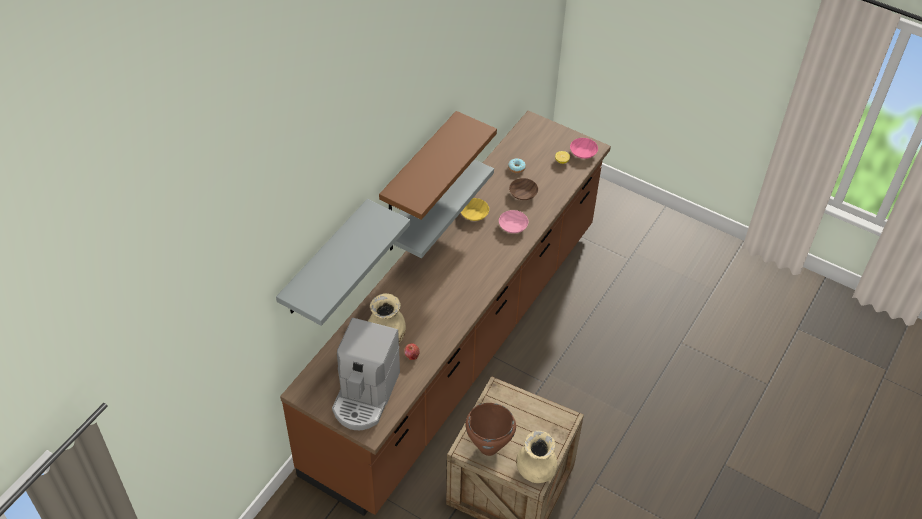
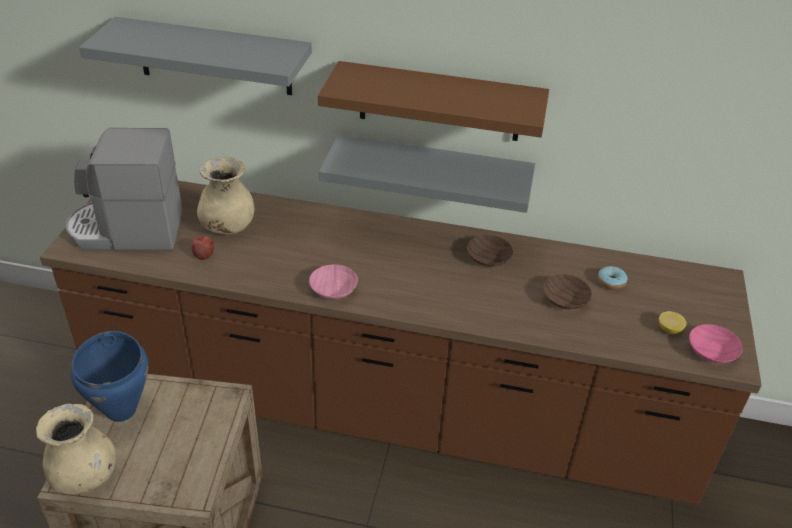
camera: 70 degrees right, 10 degrees down
(473, 214) = (487, 258): yellow bowl -> brown bowl
(488, 447) = (122, 410): brown cooking pot -> blue cooking pot
(513, 226) = (491, 303): pink bowl -> pink bowl (333, 290)

